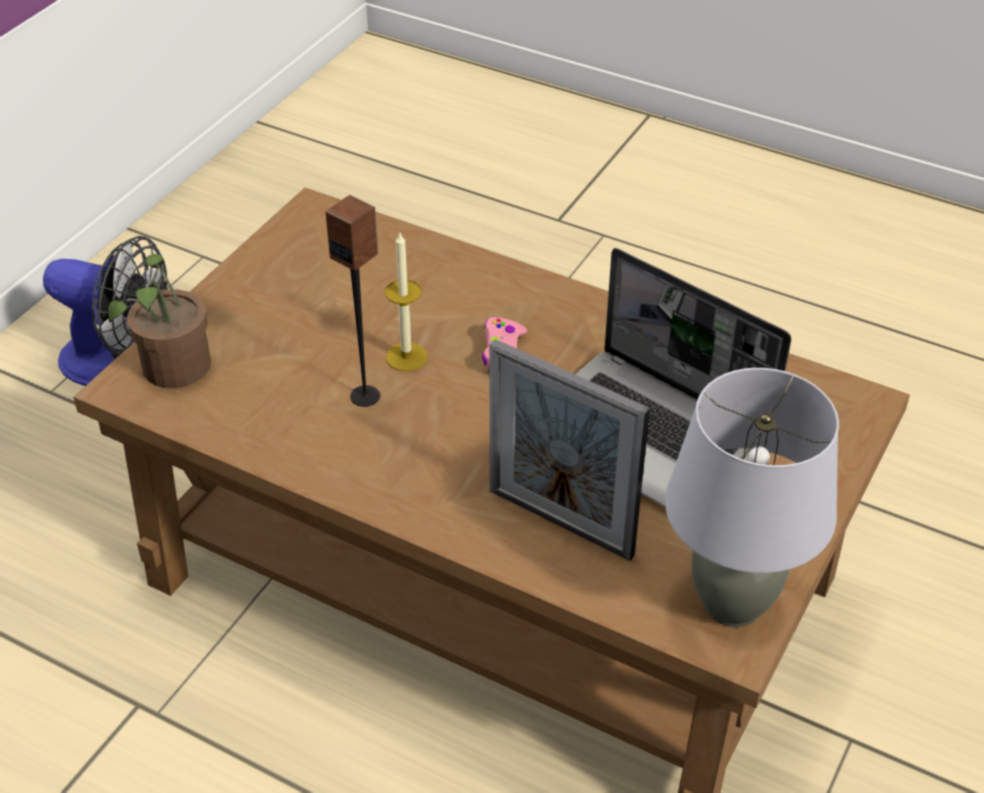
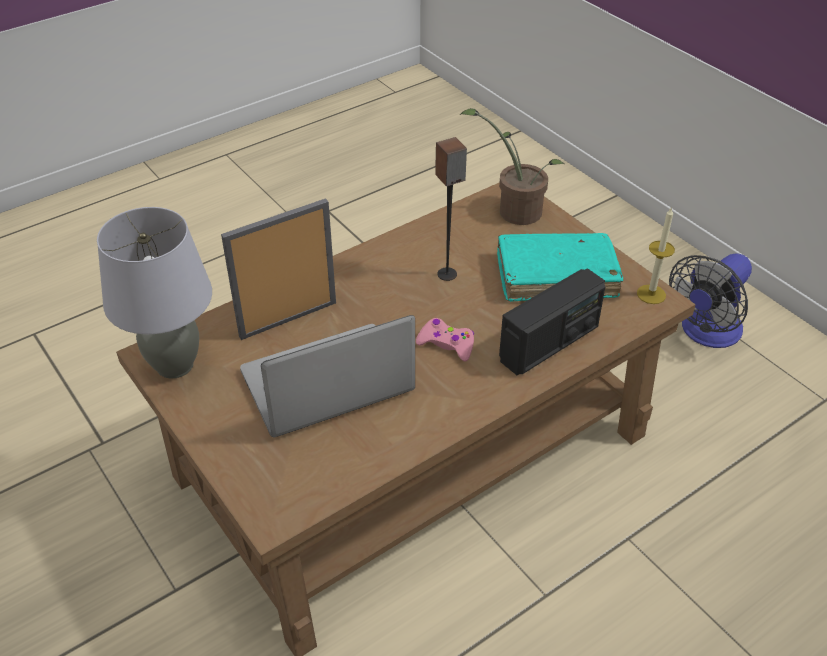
camera: 115 degrees right, 0 degrees up
(312, 298) = (556, 276): none -> turquoise book
(406, 357) = (473, 300): candle -> candle (651, 294)
(446, 275) = (550, 344): none -> radio

